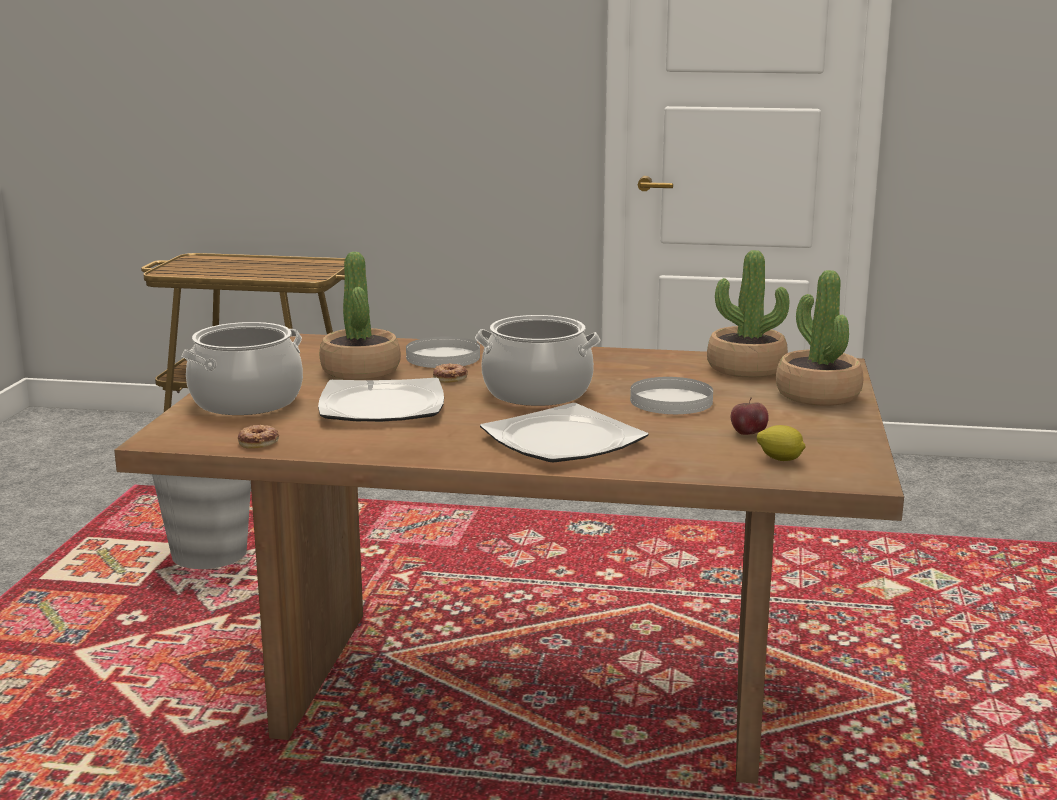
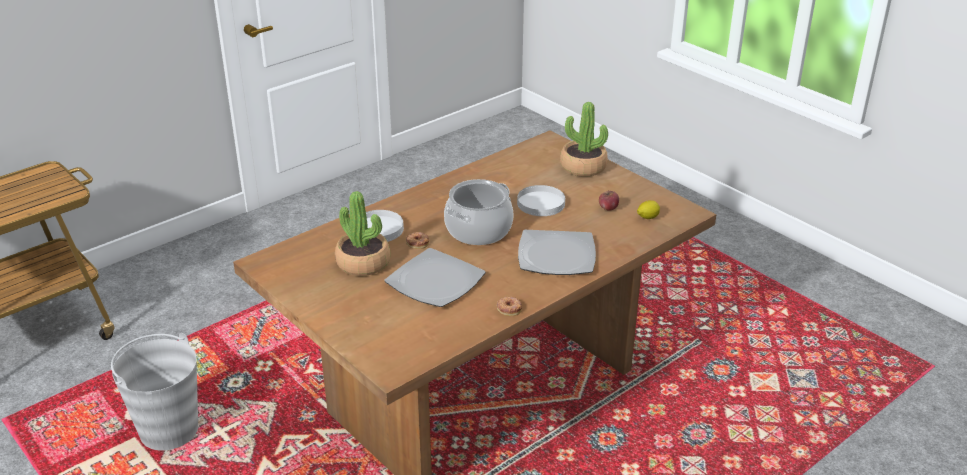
camera: 50 degrees left, 15 degrees up
(247, 401) = (365, 320): cooking pot -> none
(258, 442) = (440, 341): donut -> donut (509, 308)
(746, 368) = (523, 163): potted plant -> none

